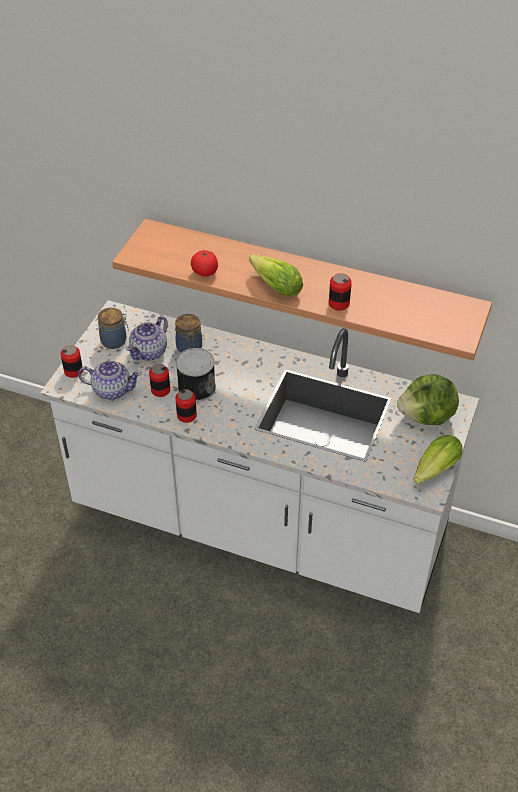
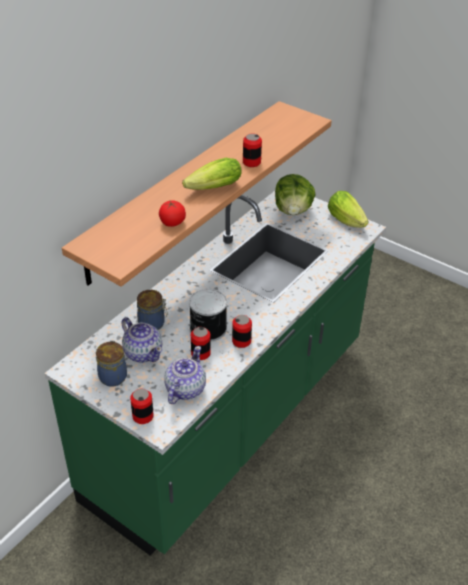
camera: 75 degrees left, 5 degrees down
(259, 525) = (231, 420): white counter -> green counter

